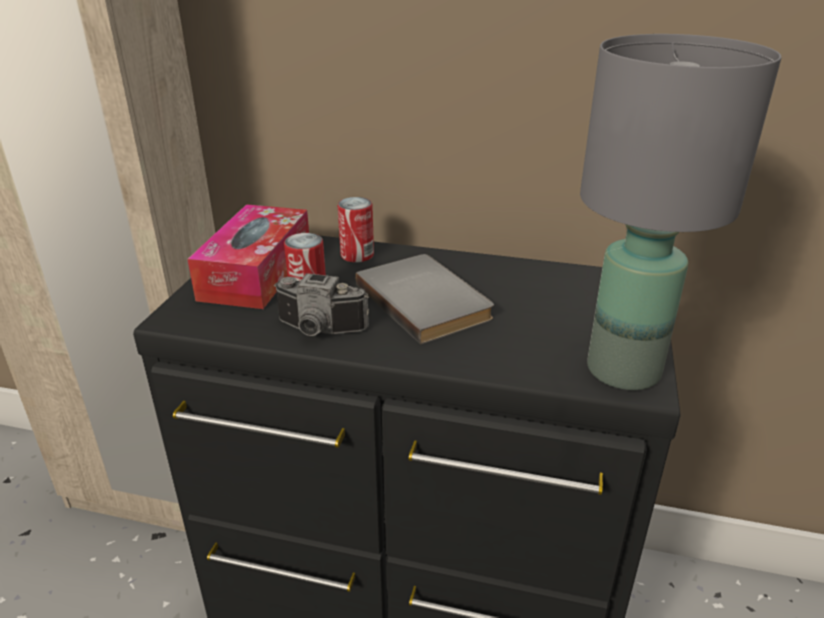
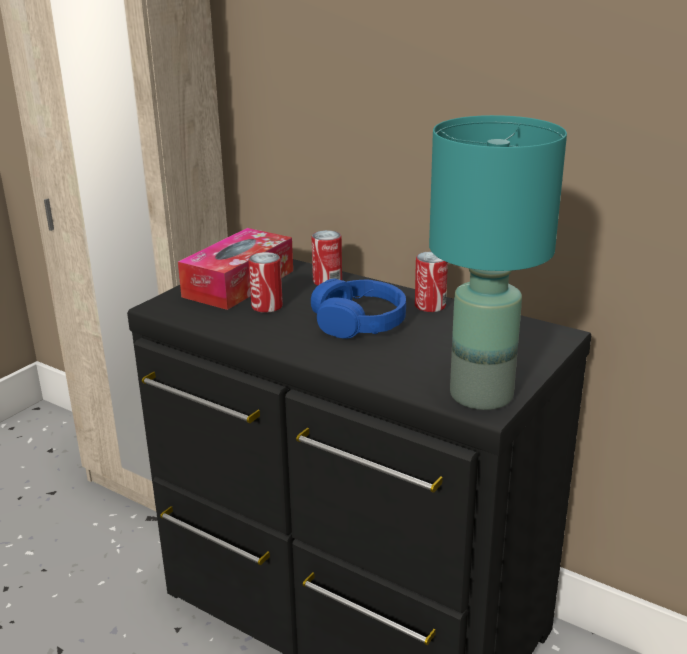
camera: 20 degrees right, 5 degrees down
(318, 331) = (258, 330): camera -> none
(427, 300) = (359, 322): grey book -> blue headphones
(486, 268) = (430, 306): none -> can
(622, 370) = (479, 395): grey table lamp -> turquoise table lamp

